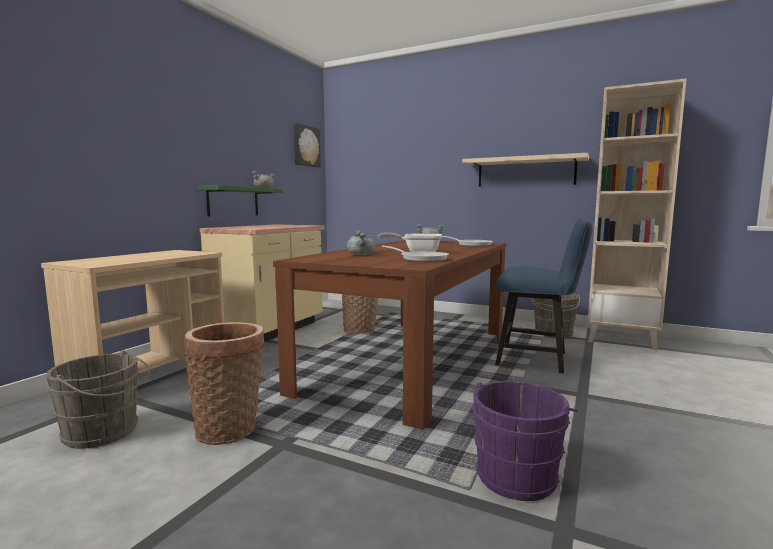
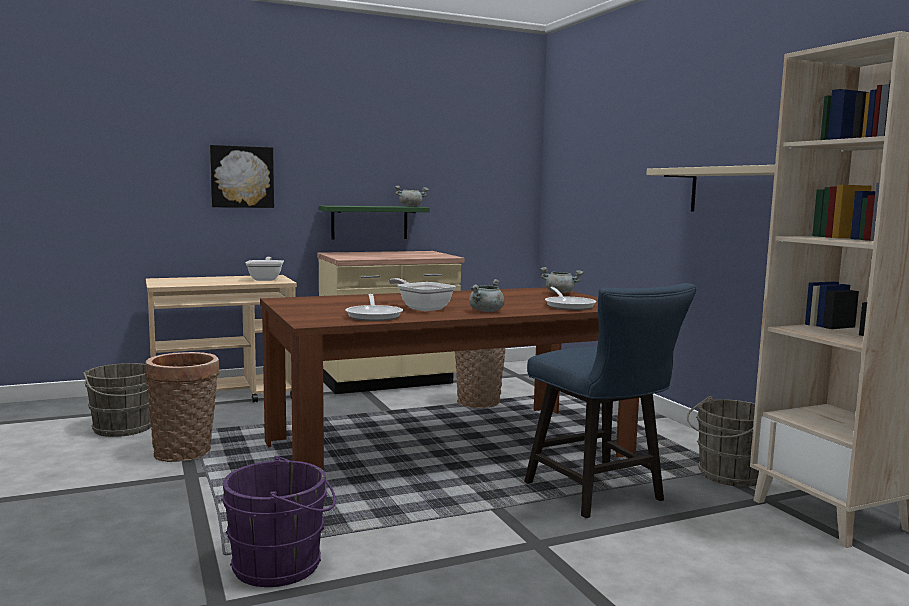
camera: 40 degrees right, 0 degrees up
(181, 252) = (266, 279): none -> frying pan
(305, 146) = (501, 146): picture -> picture (242, 177)
(361, 255) = (358, 302): grey cooking pot -> grey cooking pot (486, 311)

